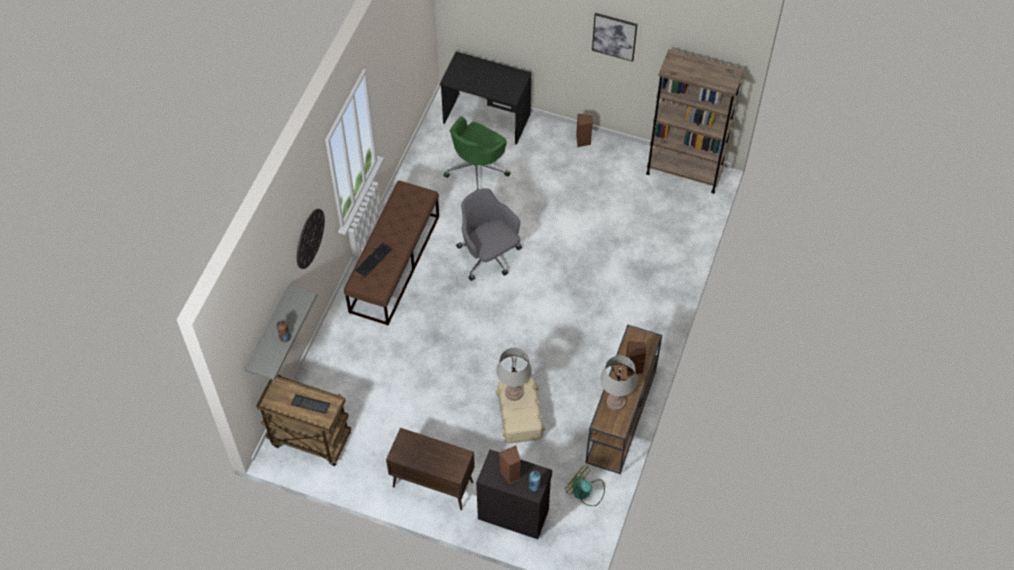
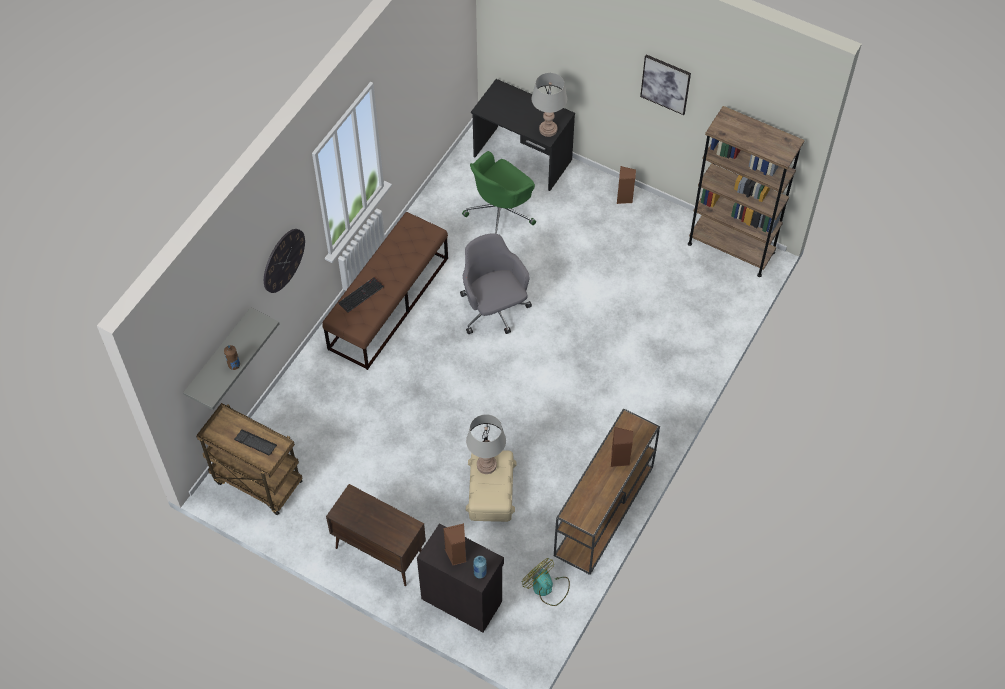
camera: 10 degrees right, 0 degrees up
(615, 402) = (591, 493): grey table lamp -> grey table lamp (548, 129)

